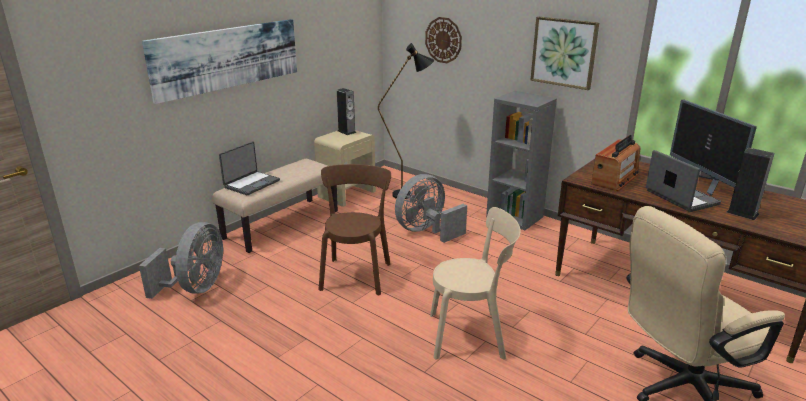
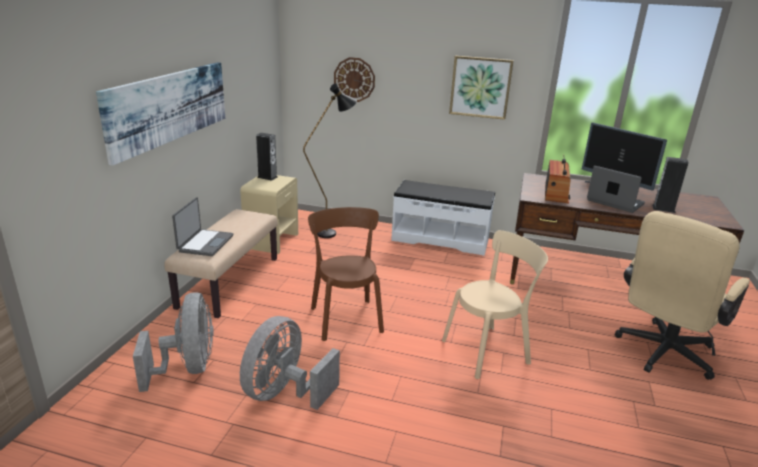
camera: 25 degrees left, 0 degrees up
(426, 231) = (377, 264): grey fan -> grey fan (285, 393)
(515, 217) = (440, 239): grey bookcase -> white bench

